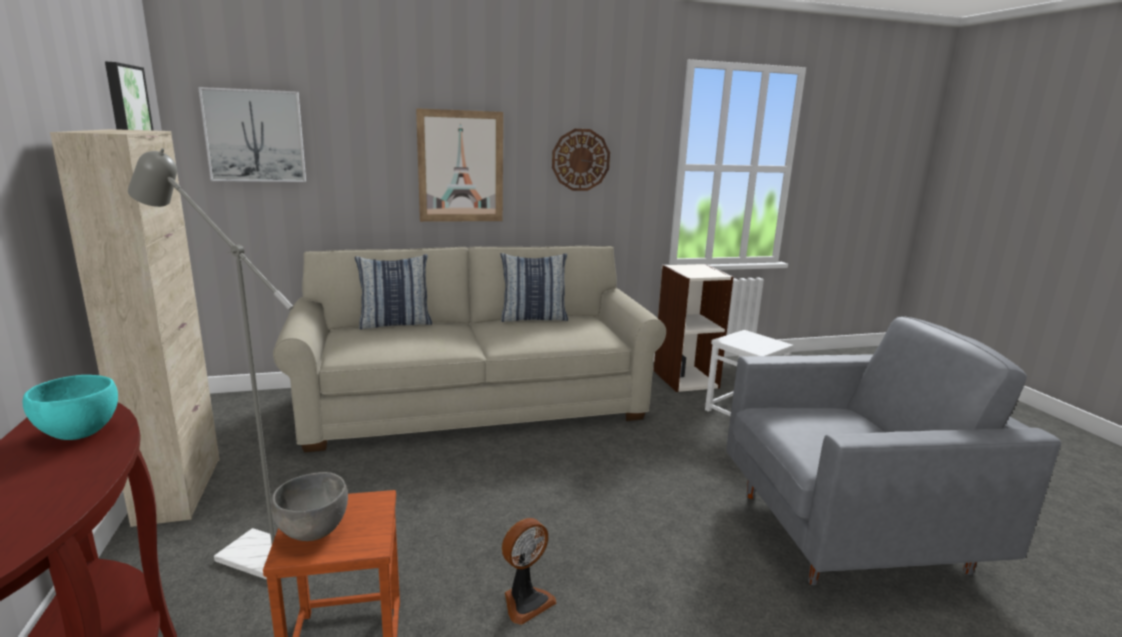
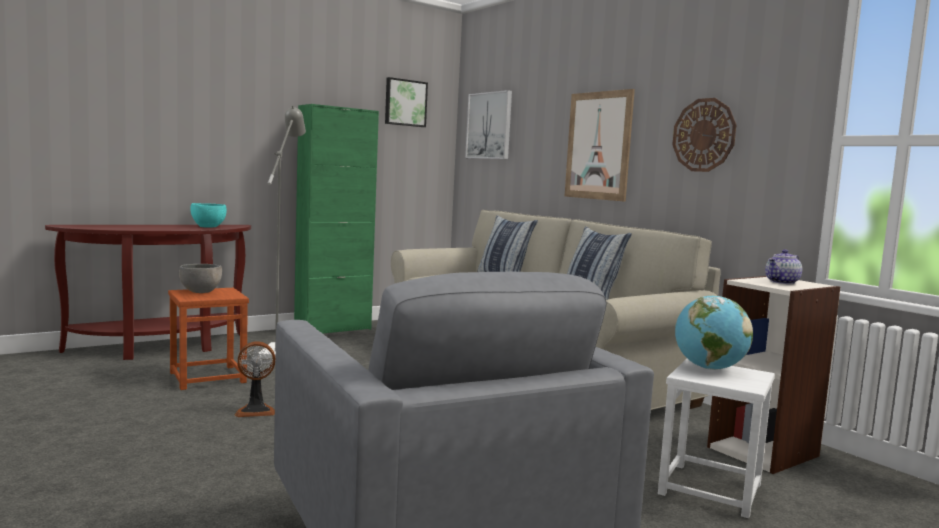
camera: 70 degrees right, 10 degrees down
(179, 490) = (333, 329): beige cabinet -> green cabinet
(525, 601) = (256, 411): fan -> fan turned 45 degrees counterclockwise
(696, 270) = (782, 282): none -> teapot
(739, 341) = (709, 368): none -> globe

